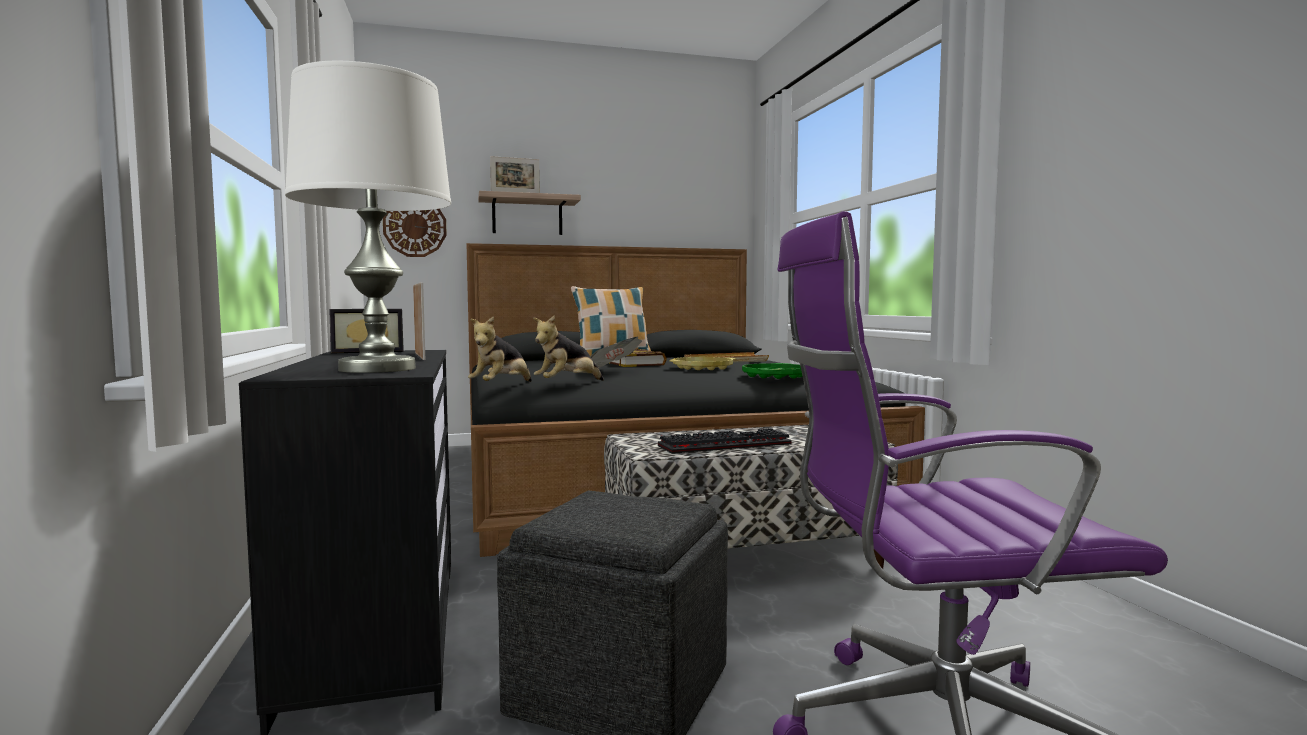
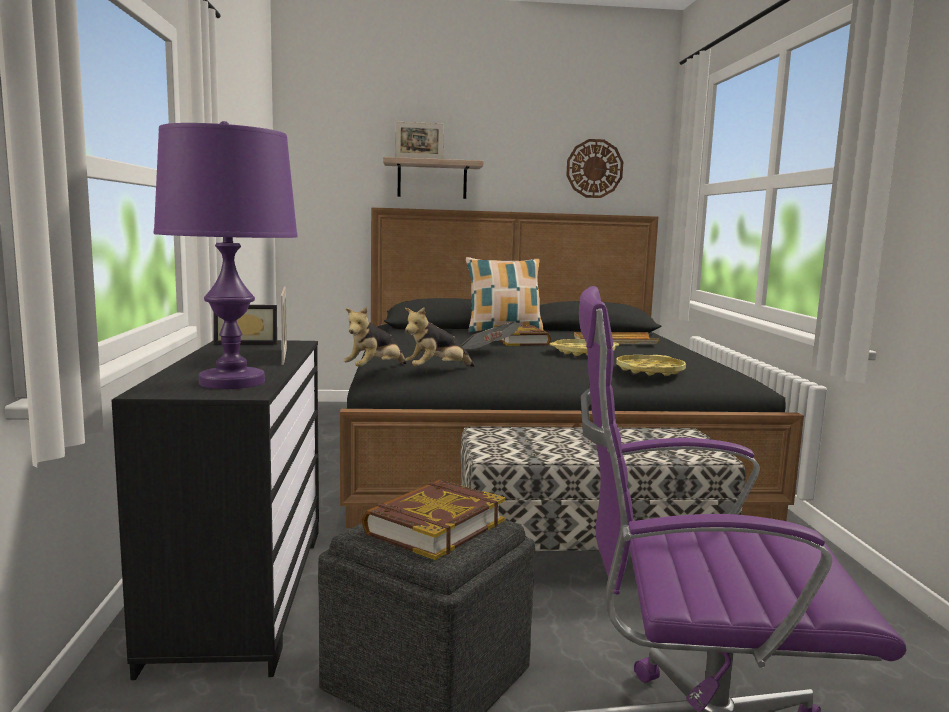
camera: 10 degrees right, 5 degrees up
(378, 369) = (232, 382): white table lamp -> purple table lamp
(415, 226) = (323, 189): wall clock -> wall clock (594, 168)
(623, 512) = (434, 527): none -> book
(725, 445) = (570, 450): keyboard -> none
(775, 376) = (649, 371): green tray -> yellow tray

